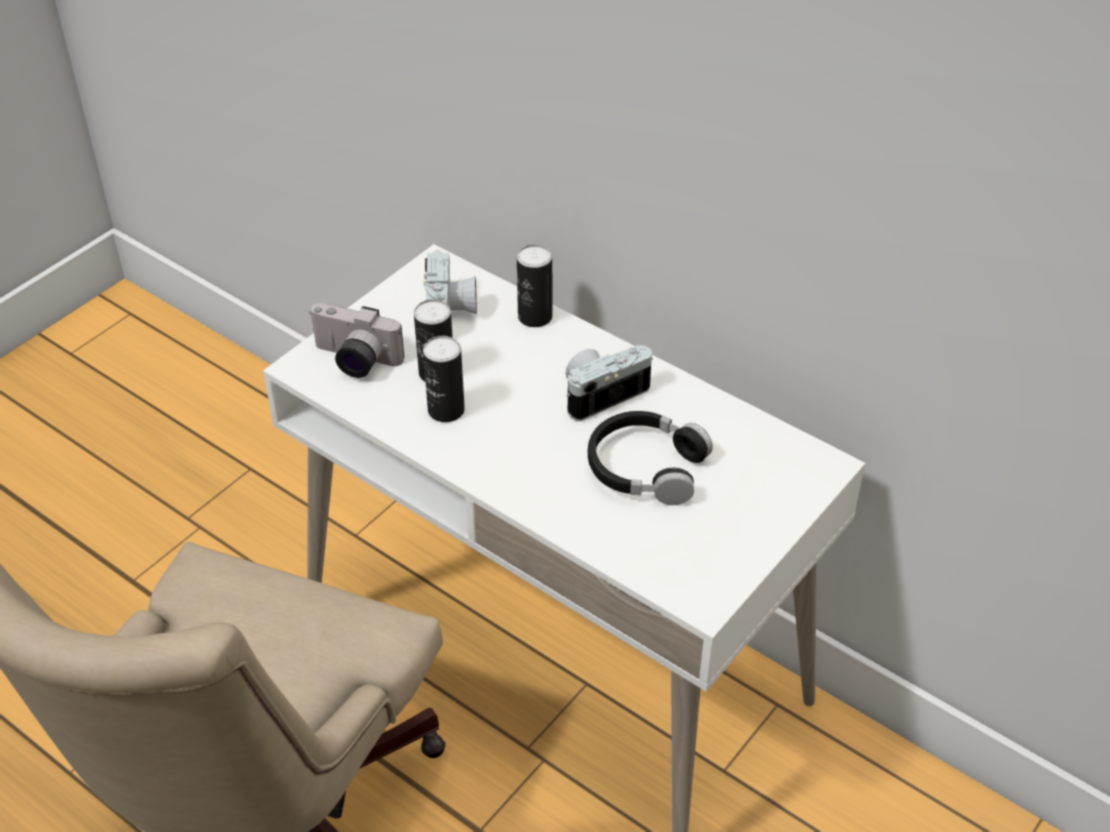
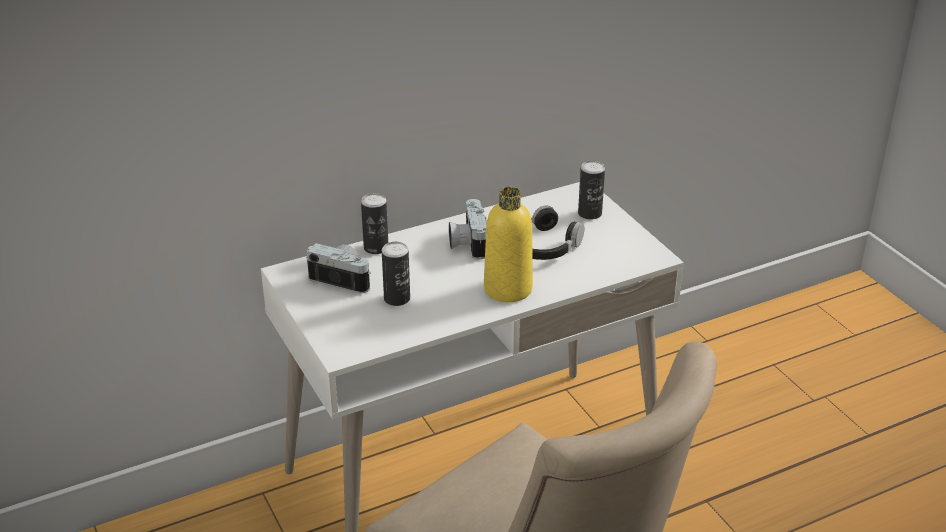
camera: 65 degrees left, 10 degrees down
(353, 361) = (355, 330): camera -> none
(446, 410) = (436, 303): can -> can (589, 213)
(519, 465) = (508, 289): none -> yellow bottle

